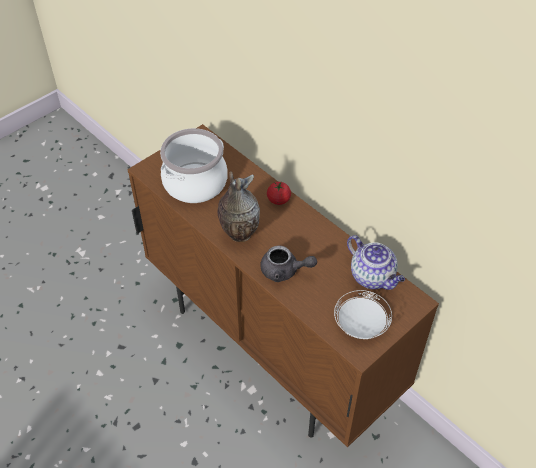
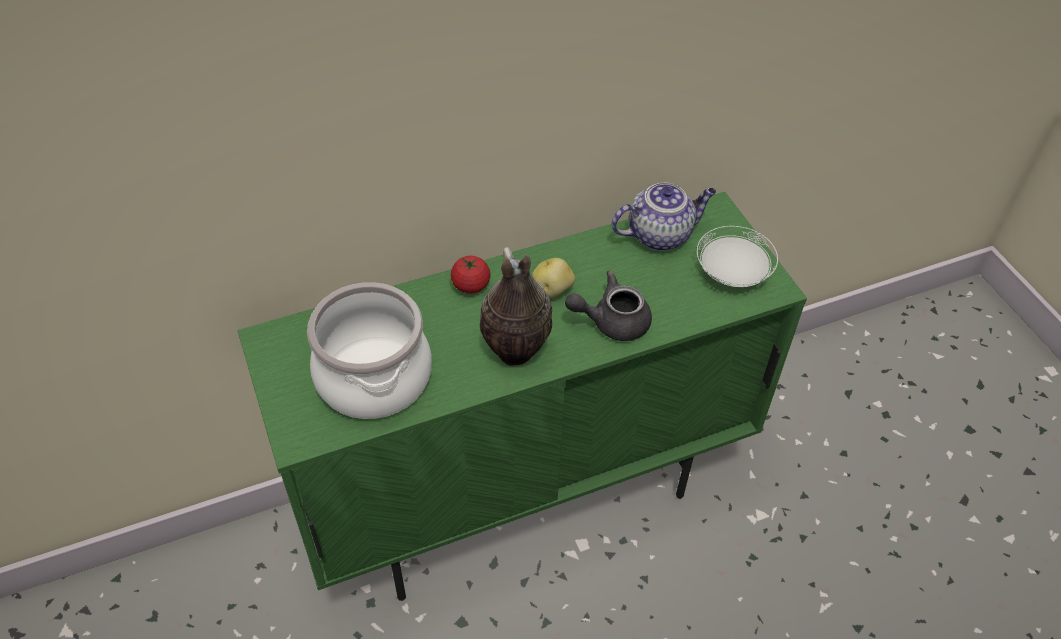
camera: 70 degrees left, 0 degrees up
(271, 348) = (524, 495): brown cabinet -> green cabinet
(284, 271) = (611, 321): grey teapot -> grey teapot turned 135 degrees counterclockwise
(295, 237) = (553, 289): none -> potato

